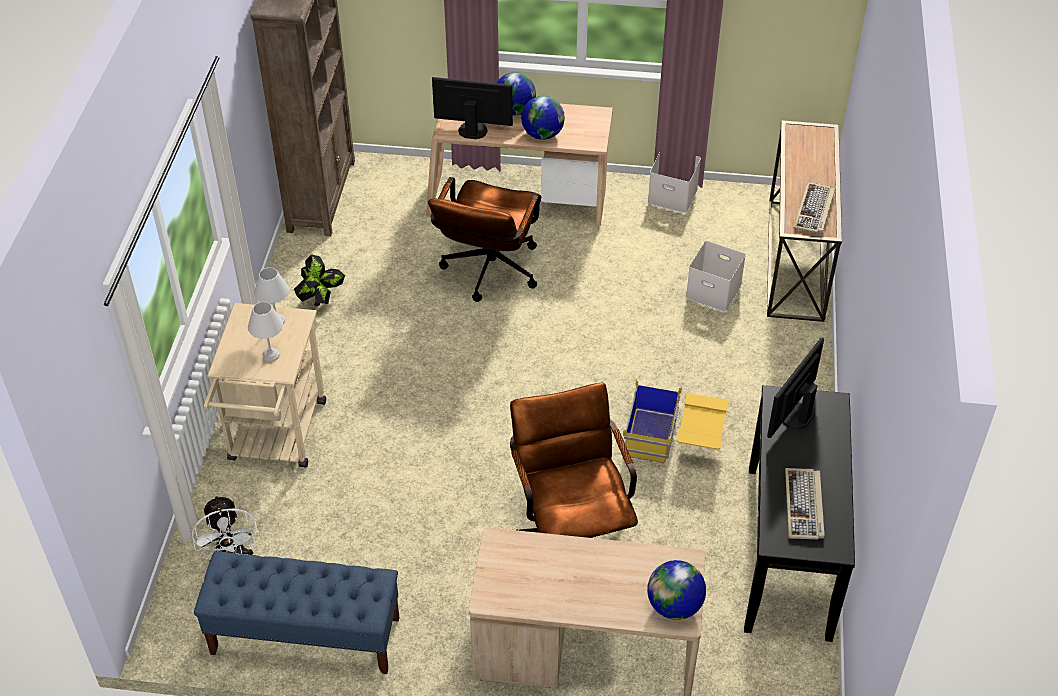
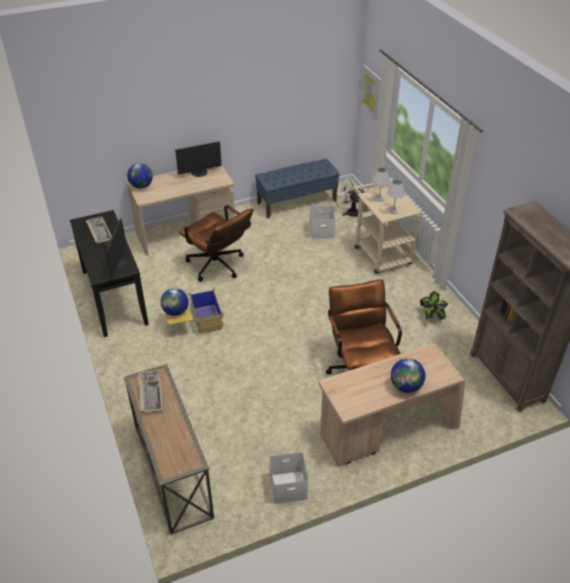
camera: 150 degrees right, 5 degrees down
(95, 439) = (371, 93): none -> picture
(473, 129) = (417, 359): monitor -> monitor (199, 173)
(542, 134) = (370, 375): globe -> globe (176, 312)
(712, 292) = (218, 418): white storage box -> white storage box (322, 231)

